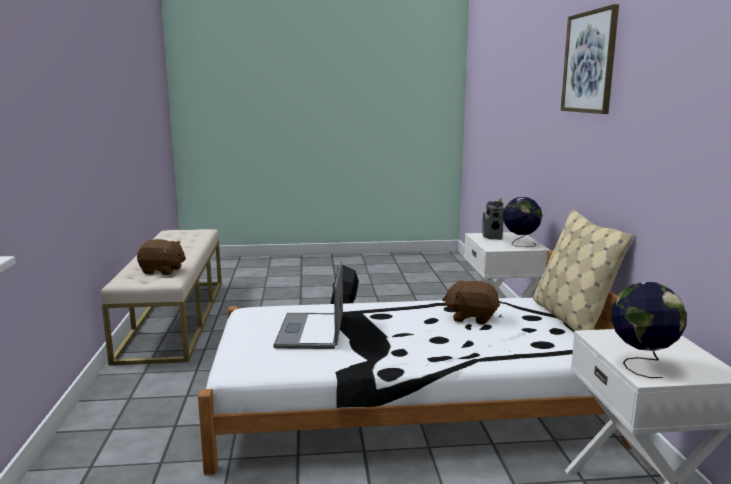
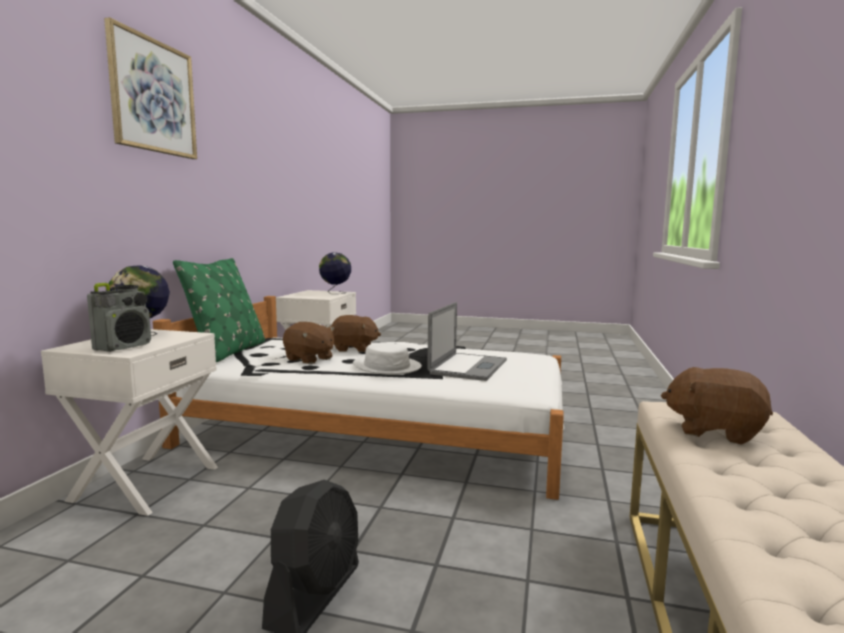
camera: 160 degrees left, 5 degrees down
(386, 317) = (387, 366): none -> white hat
(460, 341) = (354, 349): none -> brown plush toy
(571, 318) = (228, 352): beige pillow -> green pillow

